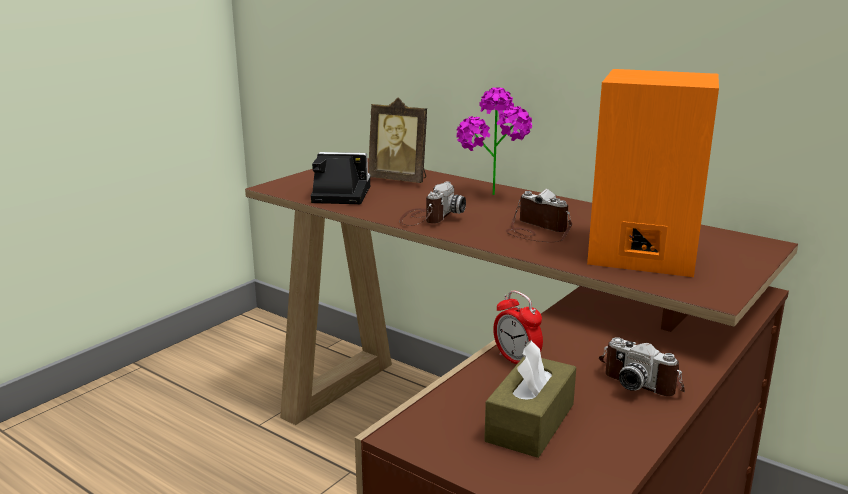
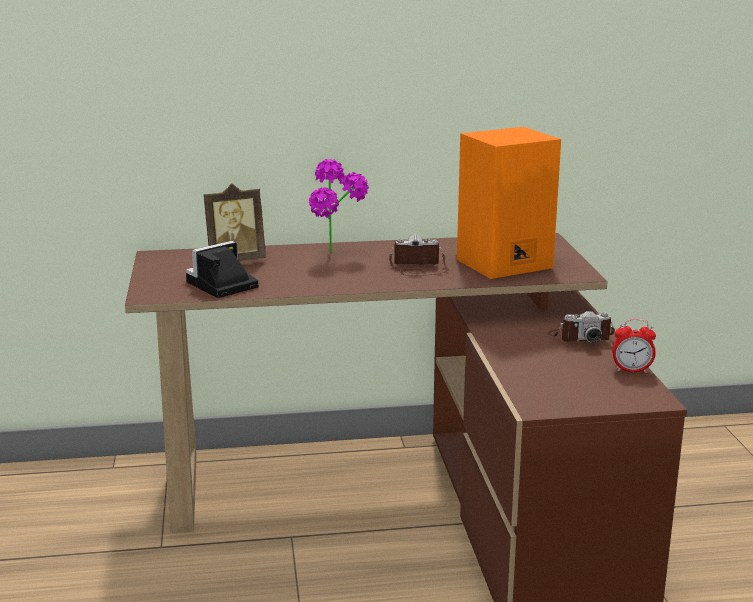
camera: 45 degrees left, 0 degrees up
(429, 217) = (331, 281): camera -> none
(516, 360) = (510, 353): alarm clock -> alarm clock (631, 370)
(530, 422) = (575, 377): brown tissue box -> none

